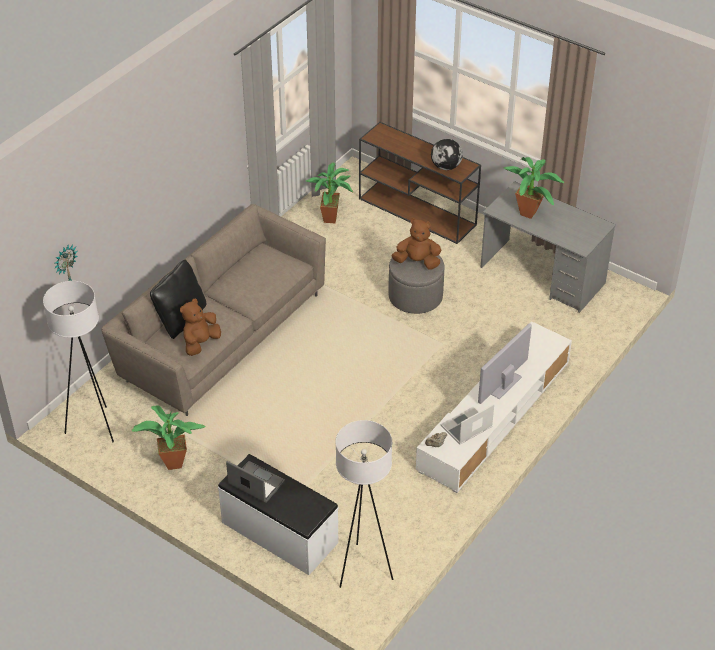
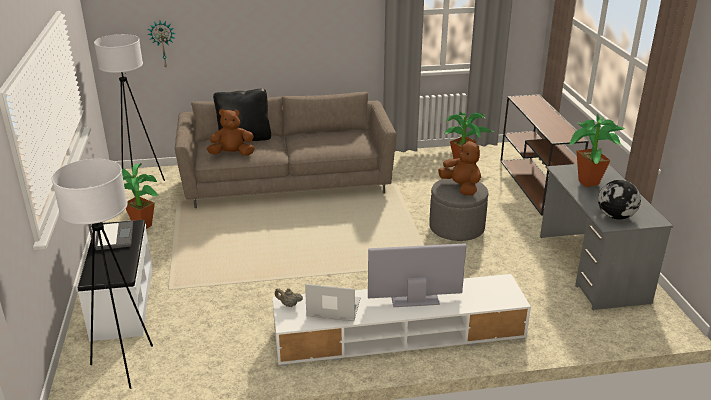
camera: 45 degrees right, 15 degrees down
(446, 167) = (554, 131): globe -> globe (615, 217)

